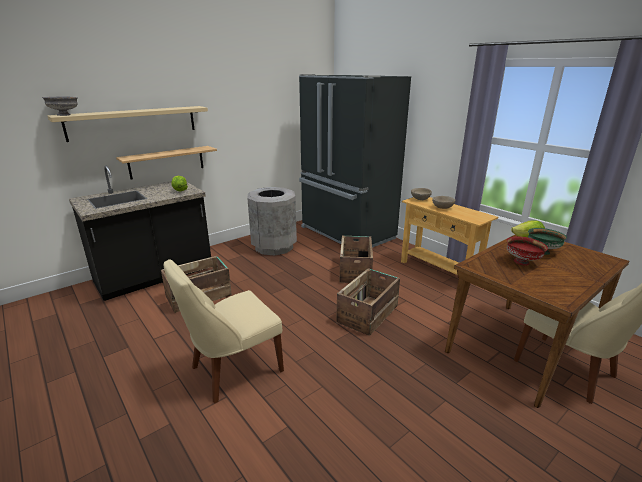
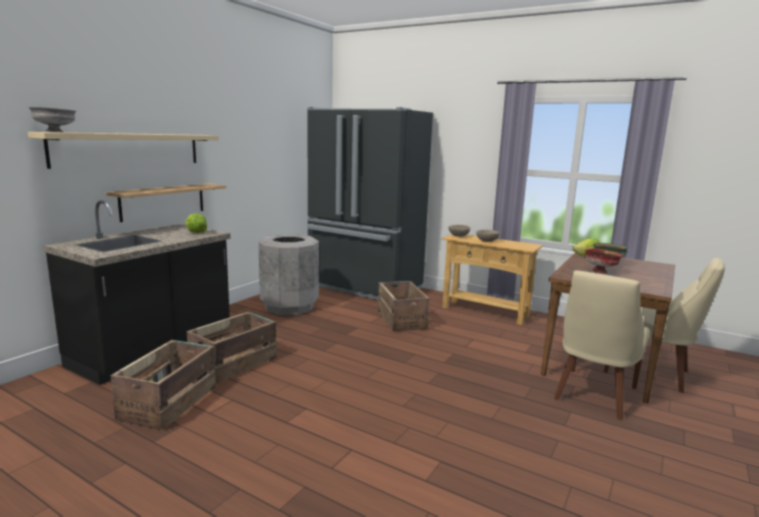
camera: 20 degrees left, 10 degrees down
(233, 370) = (338, 425): beige chair -> beige chair (593, 395)
(368, 313) = (445, 354): crate -> crate (170, 402)

